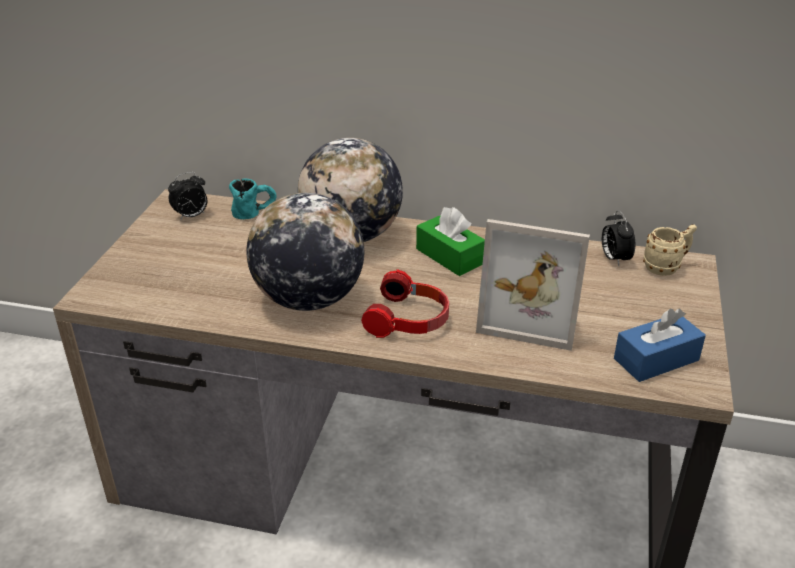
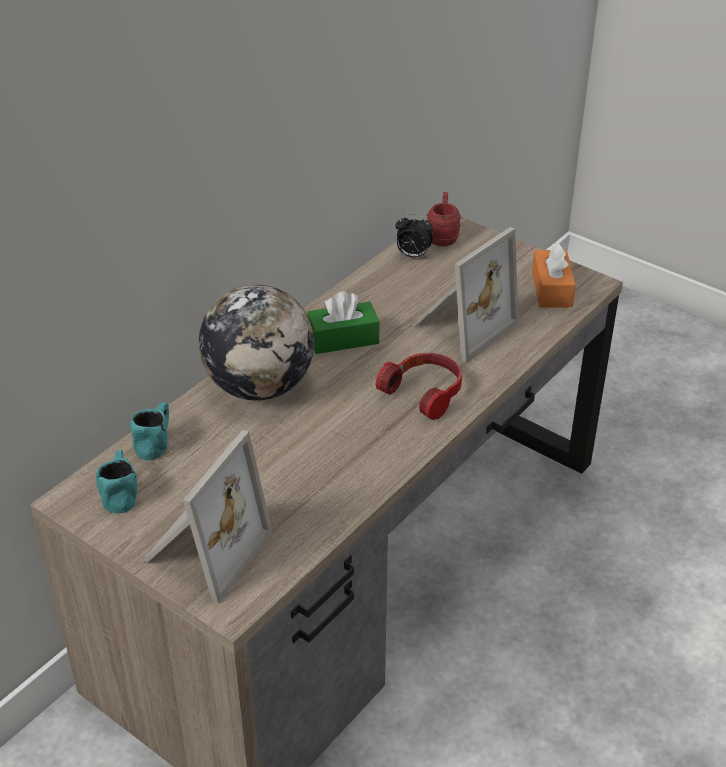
camera: 65 degrees left, 5 degrees up
(146, 266) = (203, 550): none -> picture frame
(191, 216) = (120, 493): alarm clock -> turquoise mug
(309, 299) = (352, 444): globe -> none
(656, 359) = (551, 289): blue tissue box -> orange tissue box
(666, 267) = (442, 237): beige mug -> red mug

